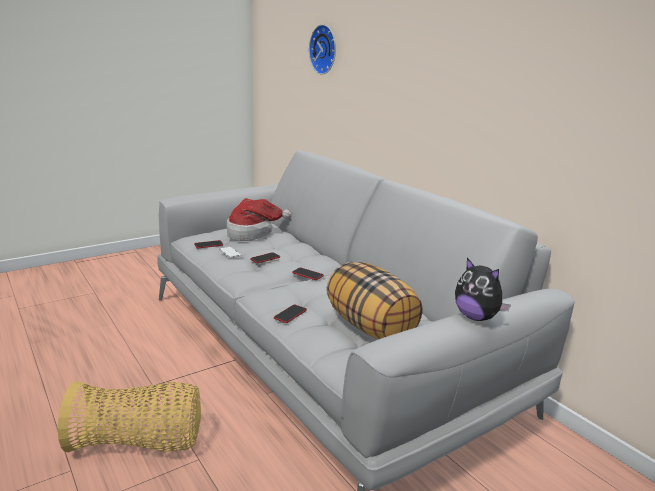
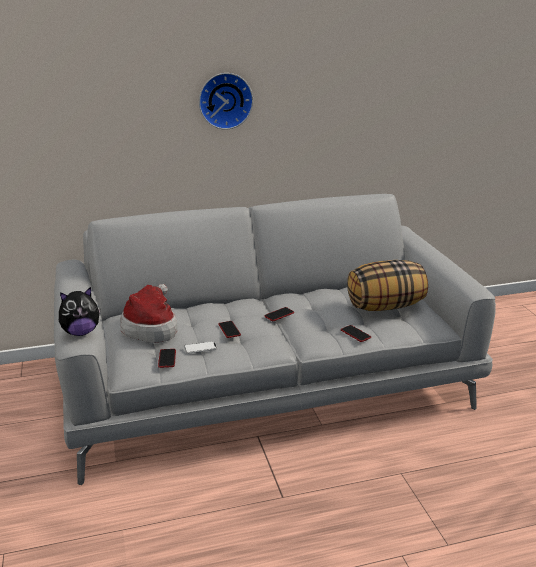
camera: 70 degrees left, 5 degrees up
(139, 443) = (373, 508): basket -> none
(325, 49) = (56, 95): wall clock -> wall clock (225, 100)
(476, 317) = (437, 255): plush toy -> plush toy (81, 332)

